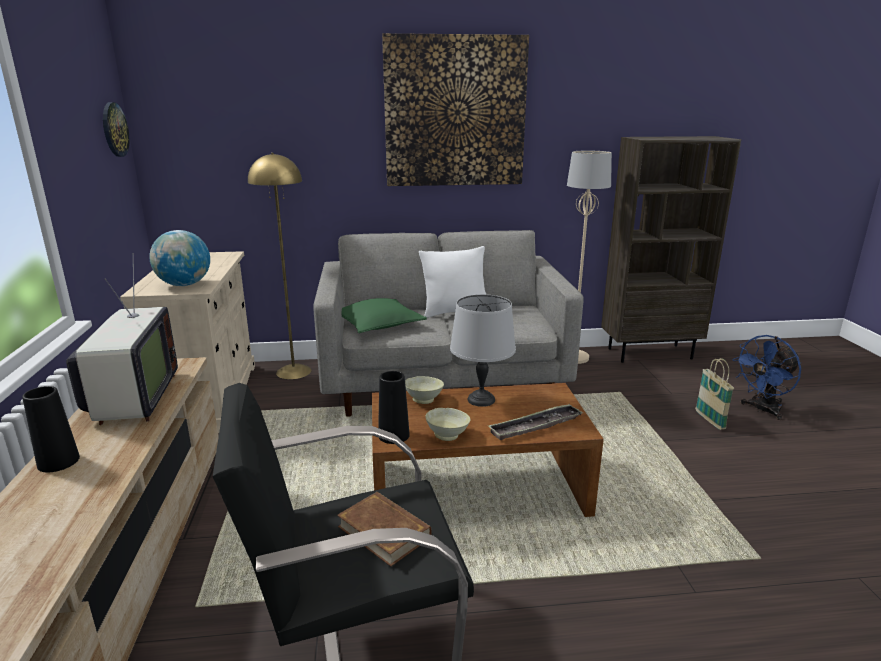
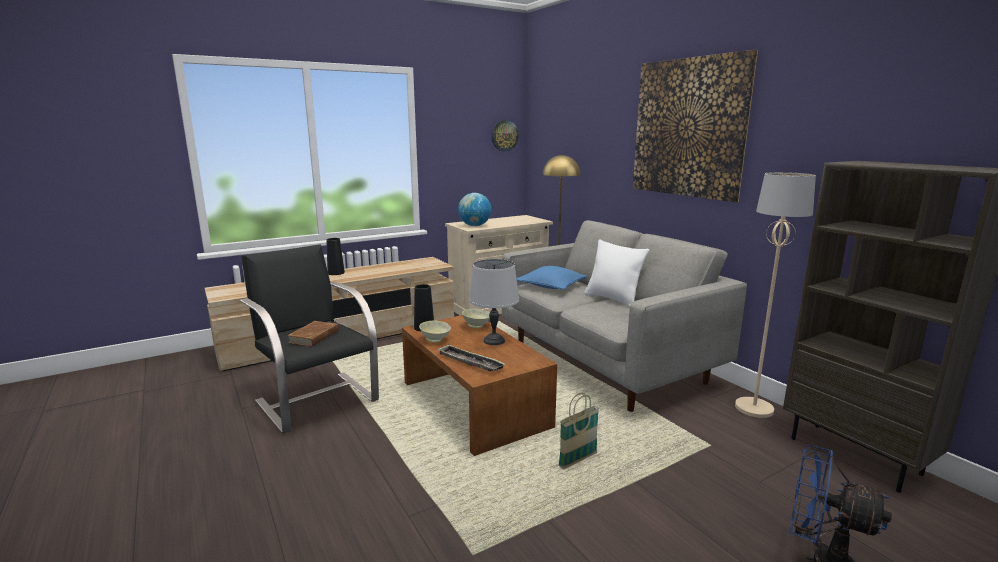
camera: 65 degrees right, 5 degrees down
(133, 399) = (395, 267): television -> none
(379, 325) = (551, 286): green pillow -> blue pillow
(709, 420) = (725, 514): basket -> basket (577, 461)

